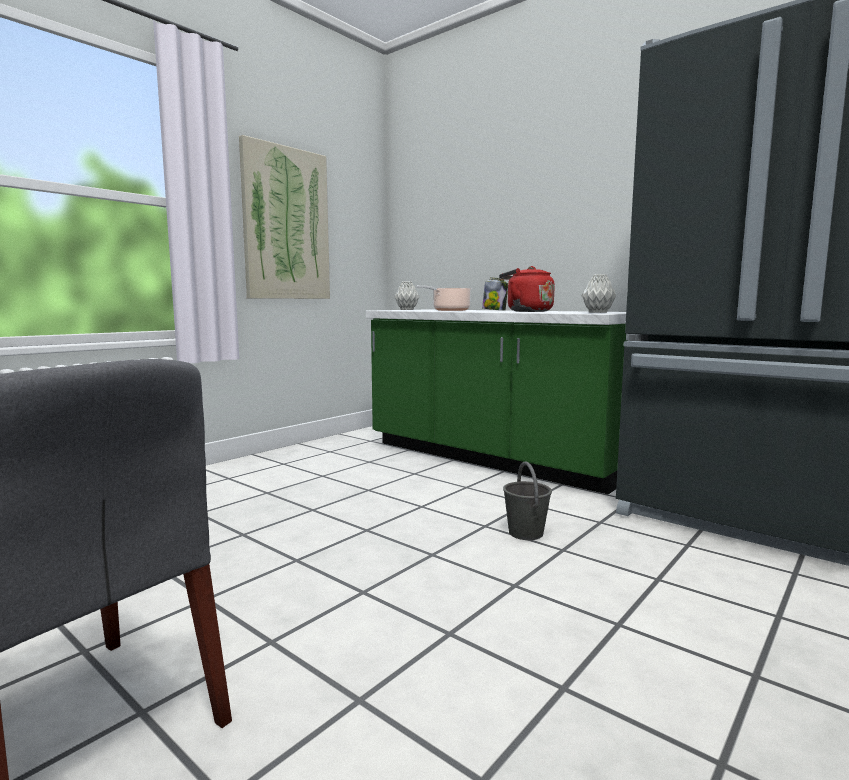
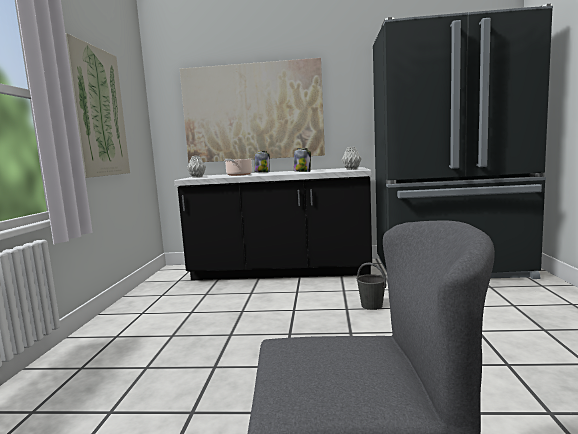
camera: 35 degrees left, 0 degrees up
(494, 458) = (281, 271): green counter -> black counter
(499, 221) = (253, 112): none -> picture
(526, 311) = (302, 172): red kettle -> jar

